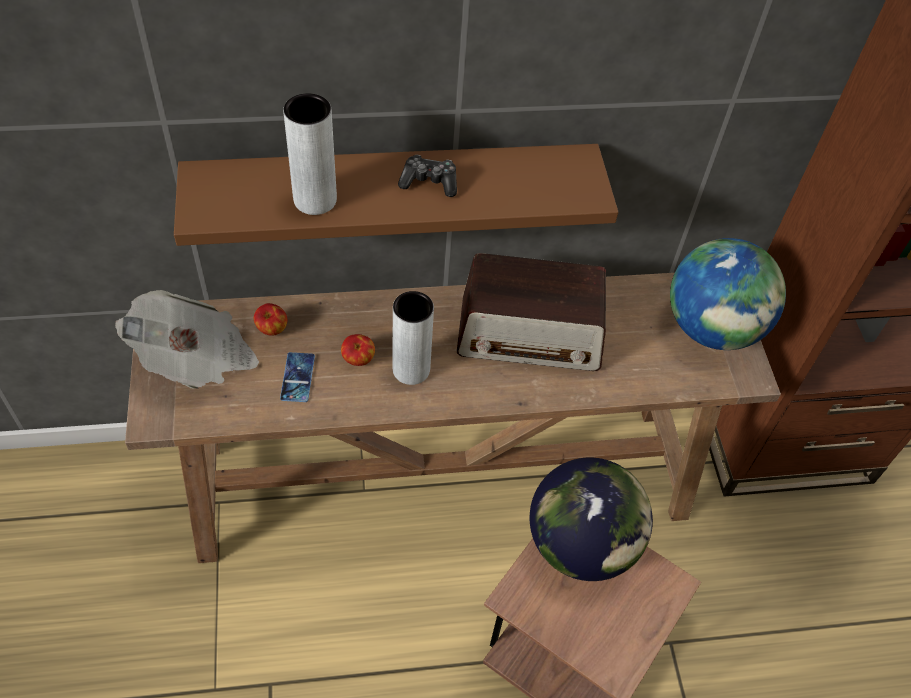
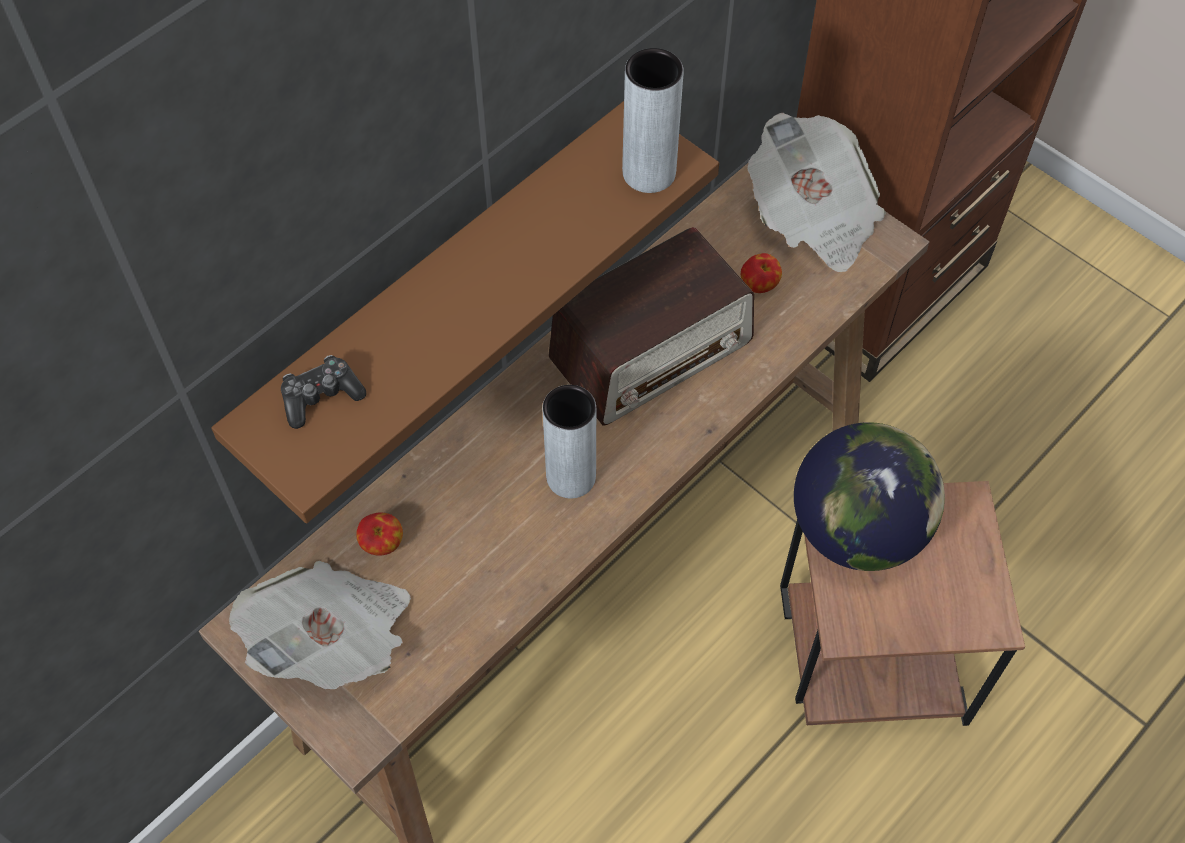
camera: 35 degrees left, 5 degrees up
(297, 377) = (464, 575): phone -> none
(315, 200) = (411, 363): grey vase -> grey vase (649, 173)
(358, 359) = (507, 507): apple -> apple (759, 285)
(429, 182) = (507, 259): game controller -> game controller (321, 396)
(712, 328) = (813, 217): globe -> newspaper

